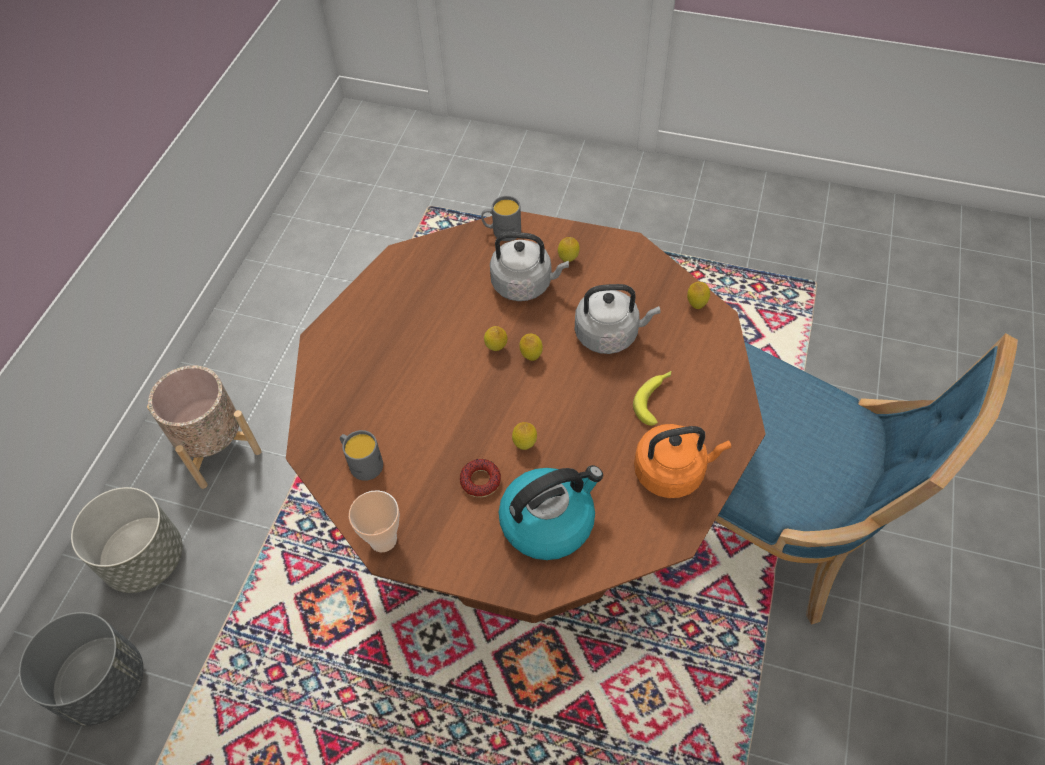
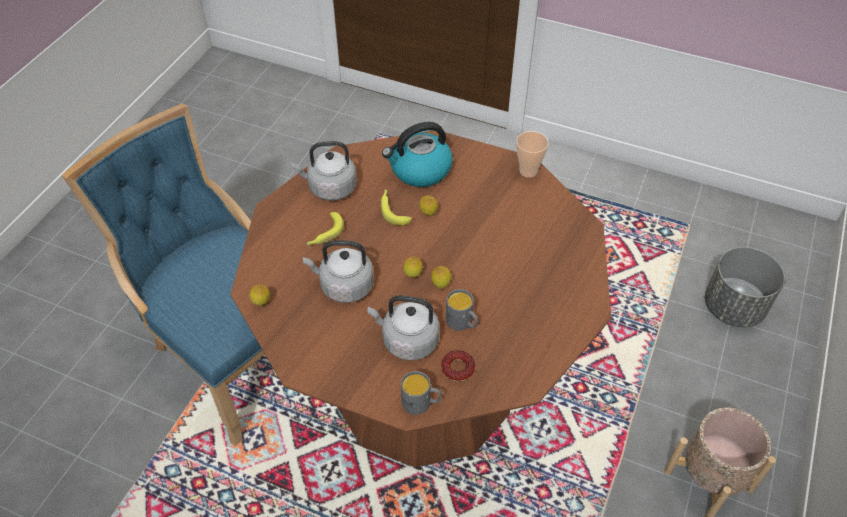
camera: 175 degrees left, 5 degrees down
(146, 558) = (737, 388): grey planter -> none
(362, 463) = (546, 215): grey mug -> grey mug (462, 323)
(480, 481) = (462, 196): donut -> donut (458, 368)
(568, 260) = (362, 362): lemon -> none
(574, 446) = (393, 210): none -> banana
(672, 472) = (330, 188): orange kettle -> grey kettle

